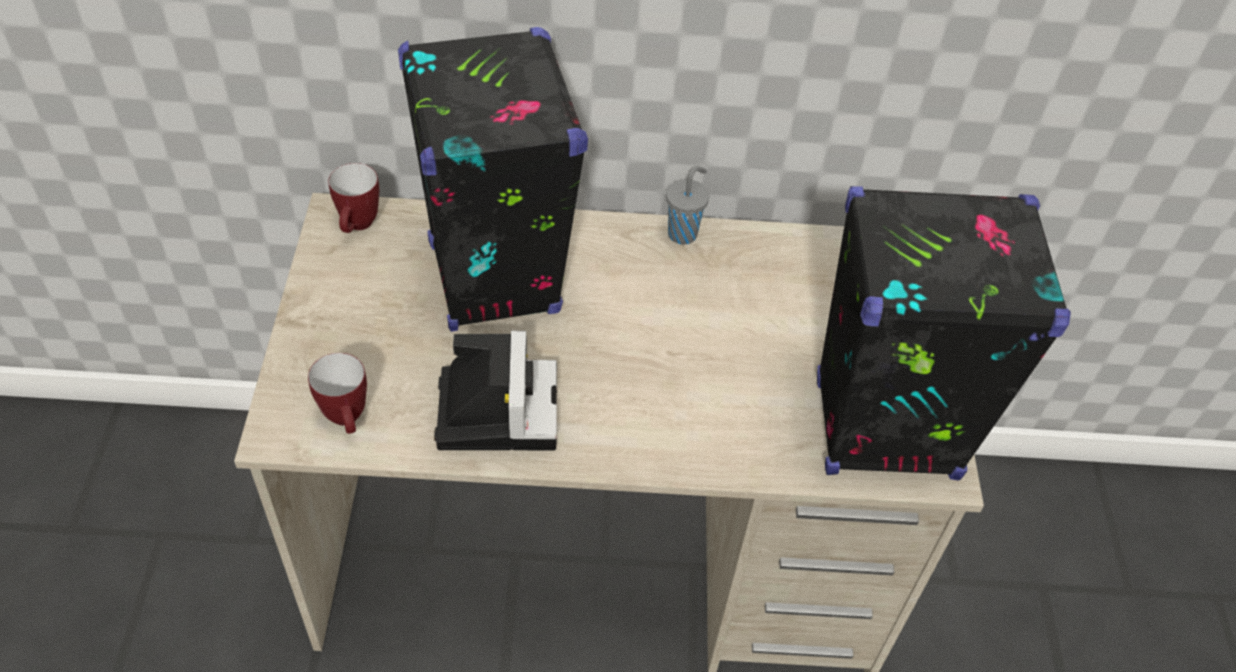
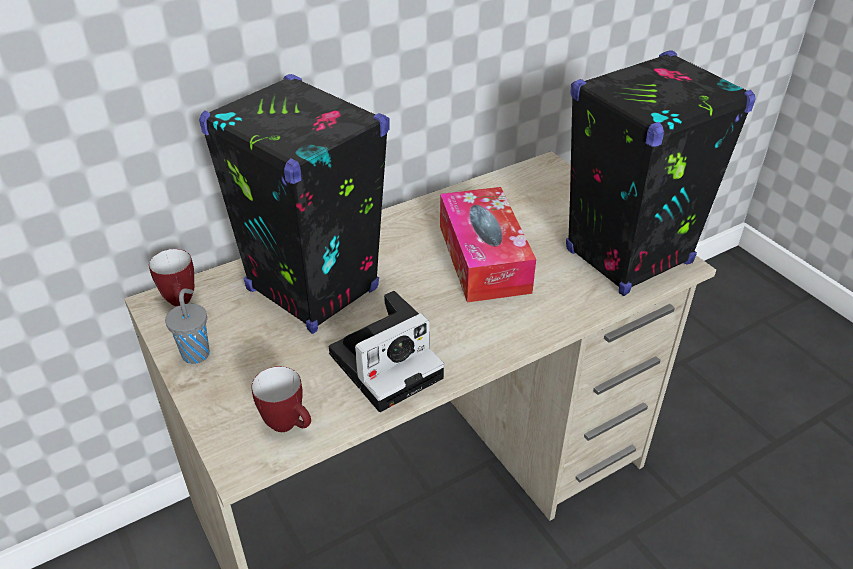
camera: 30 degrees left, 10 degrees down
(496, 407) = (388, 363): camera -> camera turned 90 degrees clockwise
(683, 233) = (412, 211): grey cup -> grey cup (196, 353)
(709, 337) = (483, 258): none -> tissue box

